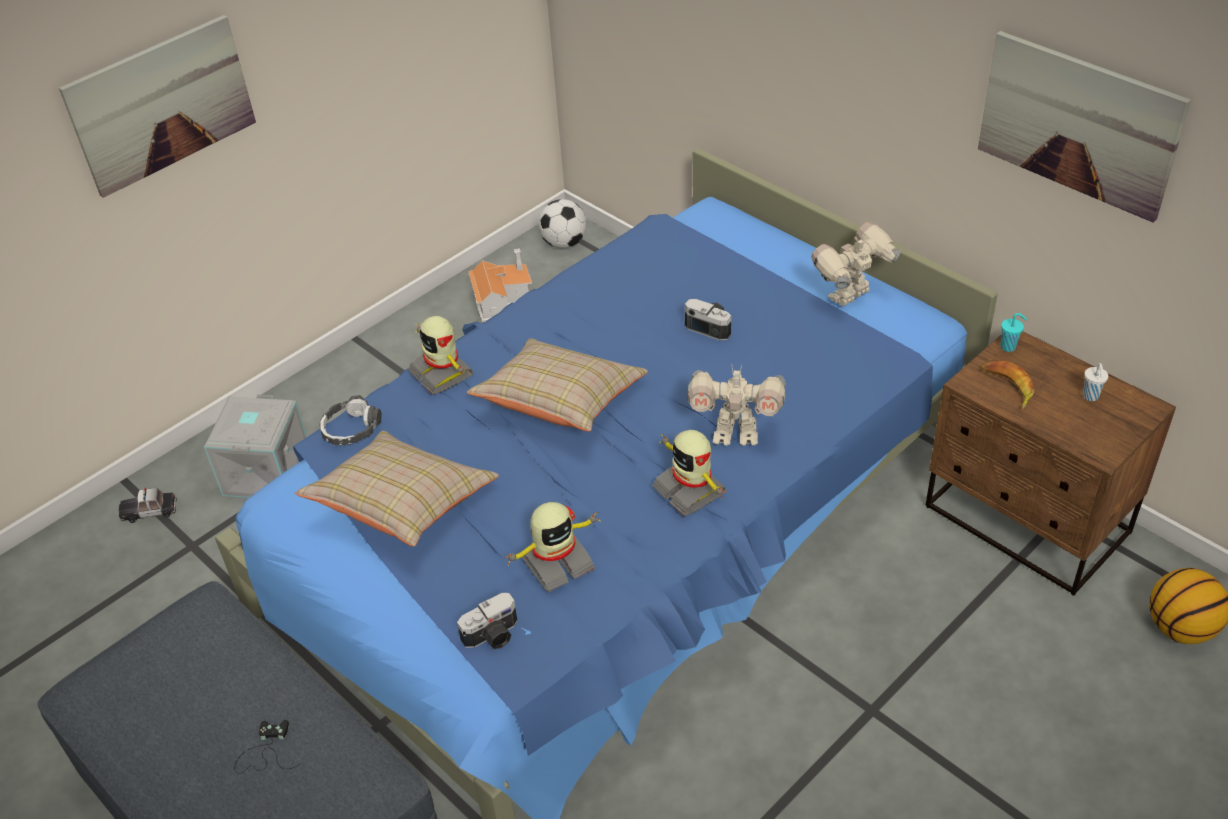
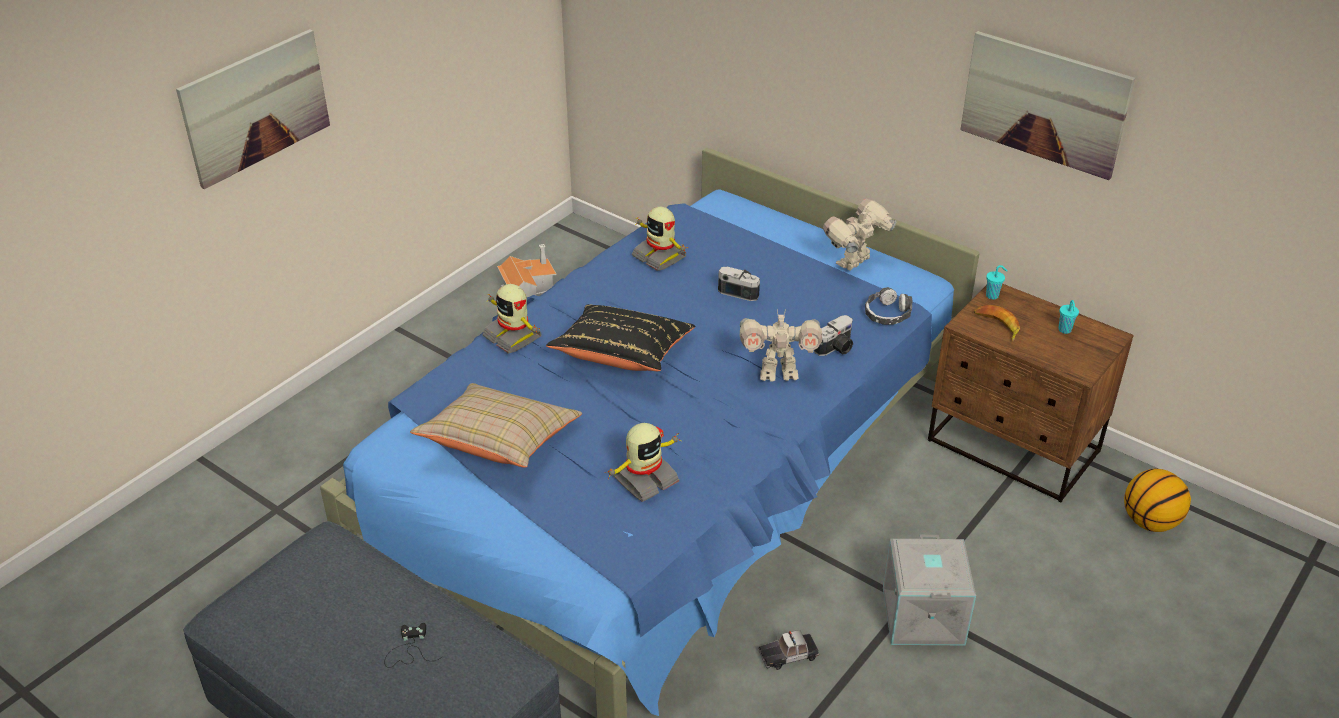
camera: 10 degrees left, 5 degrees down
(149, 510) = (230, 482): toy car -> toy car (788, 654)
(265, 472) = (335, 444): grey storage box -> grey storage box (921, 615)
(351, 429) = (439, 385): headphones -> headphones (887, 314)
(493, 636) = (601, 539): camera -> camera (836, 348)
(561, 403) = (622, 356): beige pillow -> black pillow
(564, 243) = (576, 242): football -> none
(690, 490) = (748, 417): toy robot -> toy robot (660, 256)
(1090, 397) = (1065, 330): white cup -> turquoise cup

